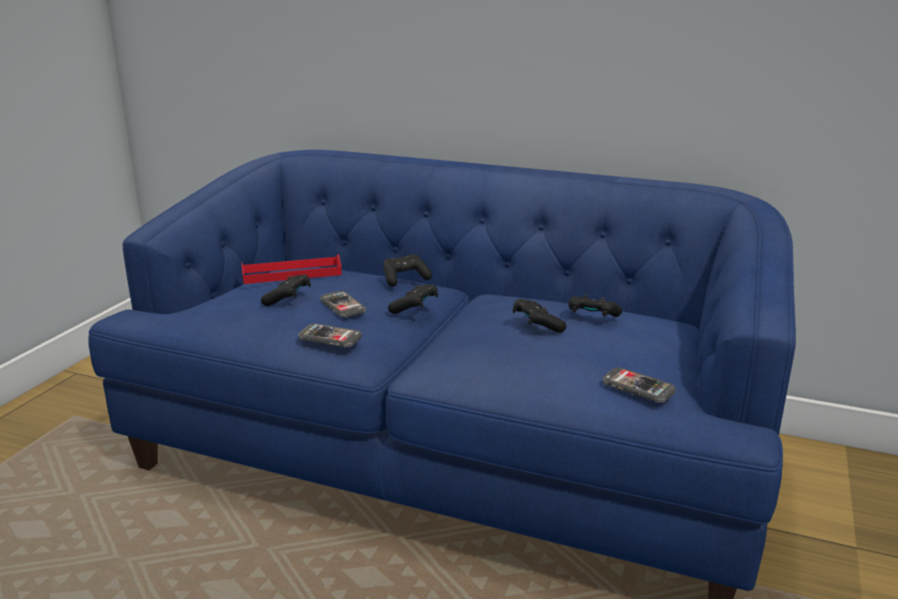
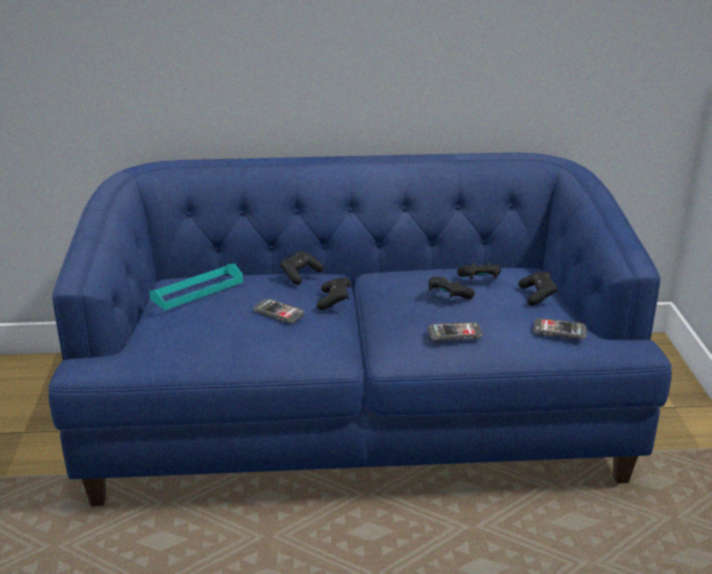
camera: 25 degrees left, 5 degrees up
(288, 299) = (225, 317): black game controller -> black game controller (537, 296)
(292, 274) = (197, 290): red tray -> turquoise tray
(330, 337) = (300, 344): phone -> phone (454, 333)

